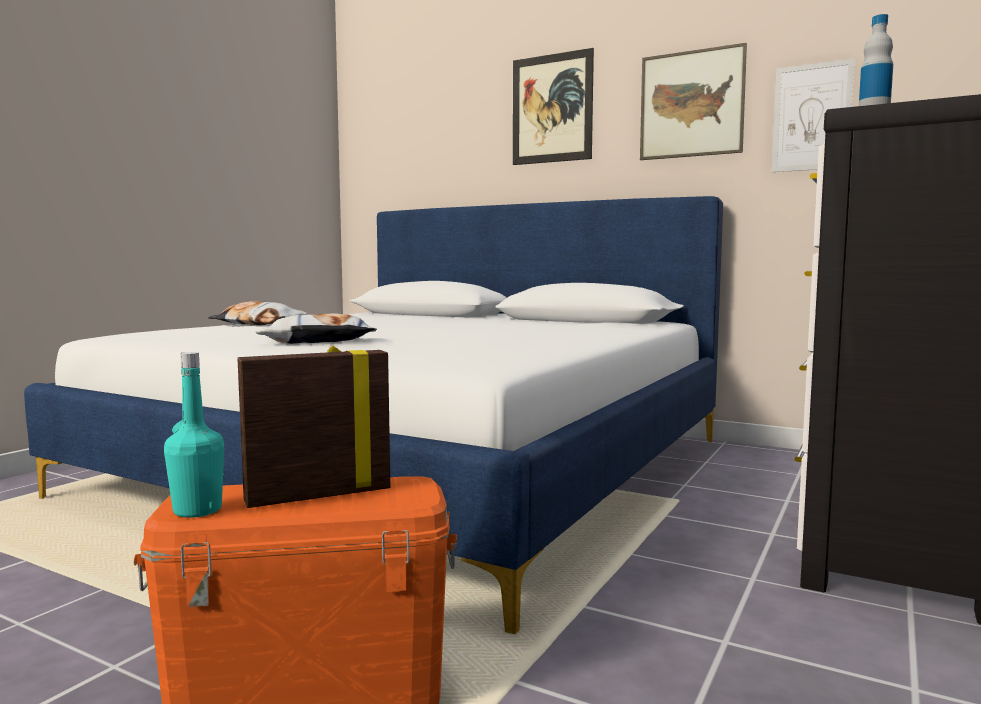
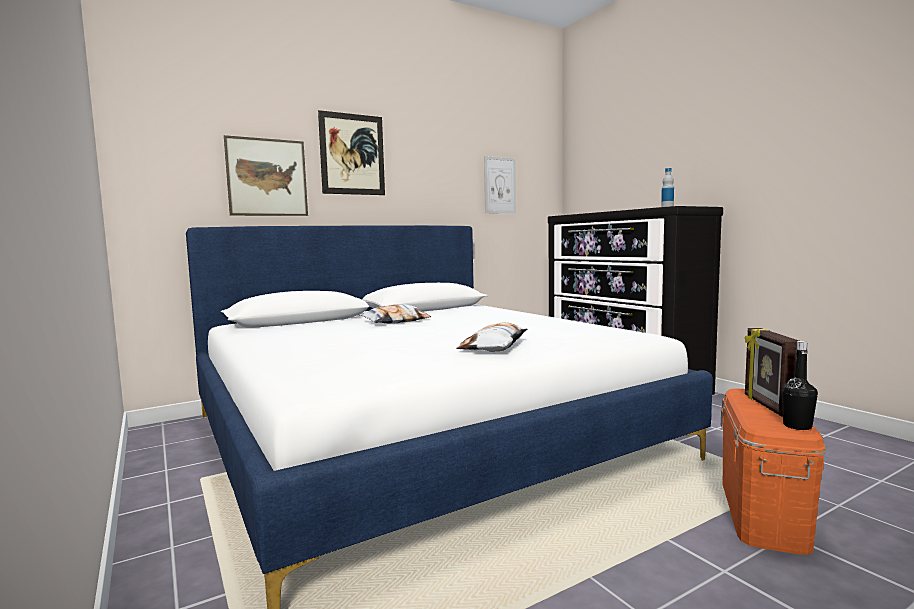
camera: 60 degrees left, 0 degrees up
(197, 510) = (797, 426): turquoise bottle -> black bottle
(258, 323) = (293, 351): pillow -> pillow (395, 321)
(691, 104) = (443, 168): picture -> picture (267, 177)

